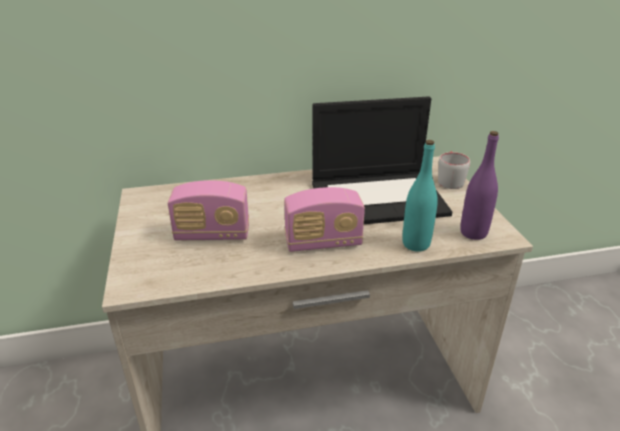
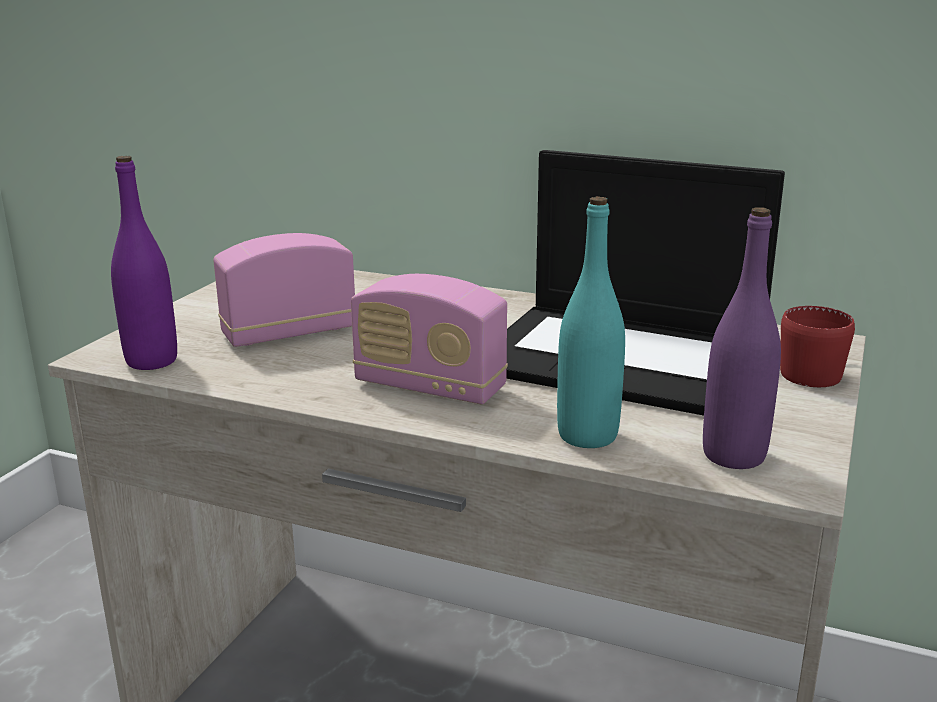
camera: 35 degrees right, 10 degrees down
(163, 280) = (152, 361): none -> purple bottle
(212, 234) = (289, 333): radio -> radio turned 120 degrees clockwise
(449, 179) = (816, 370): grey mug -> red mug

